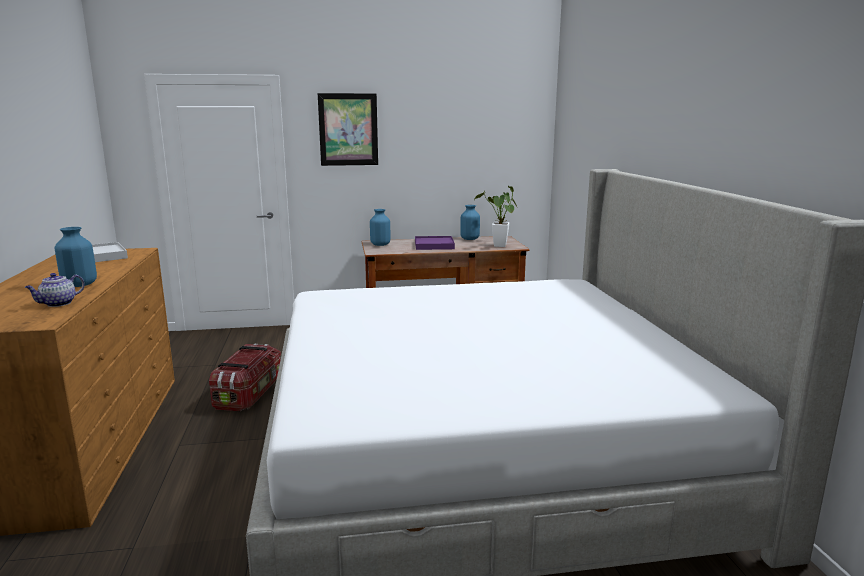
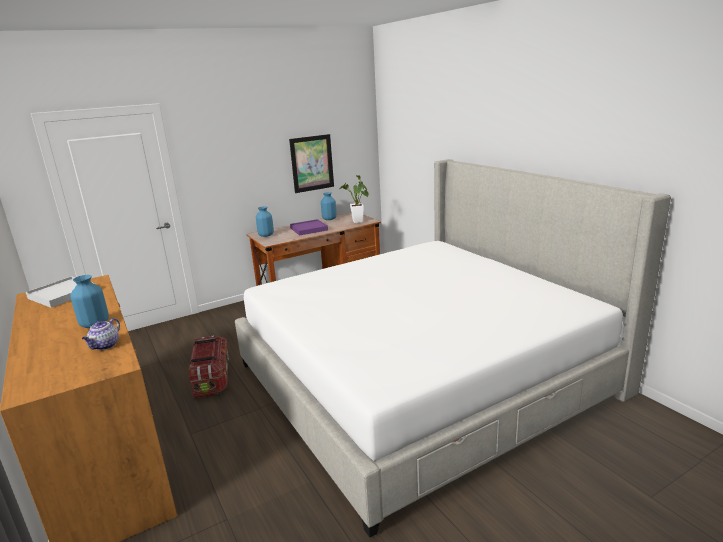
camera: 20 degrees left, 5 degrees up
(348, 129) = (224, 144): picture -> picture (312, 163)

